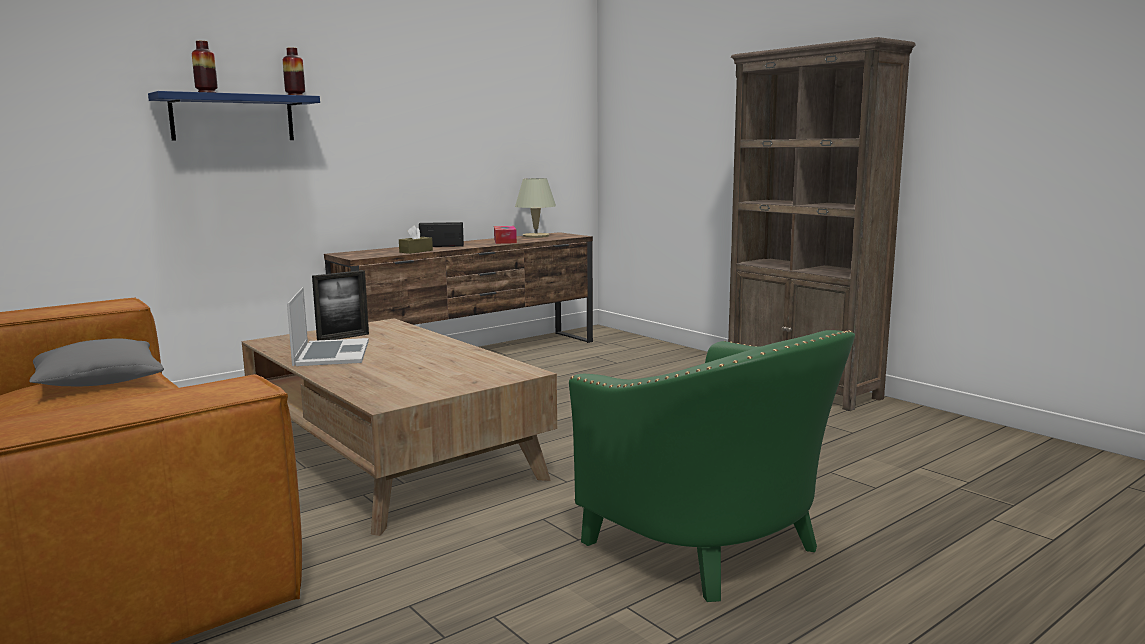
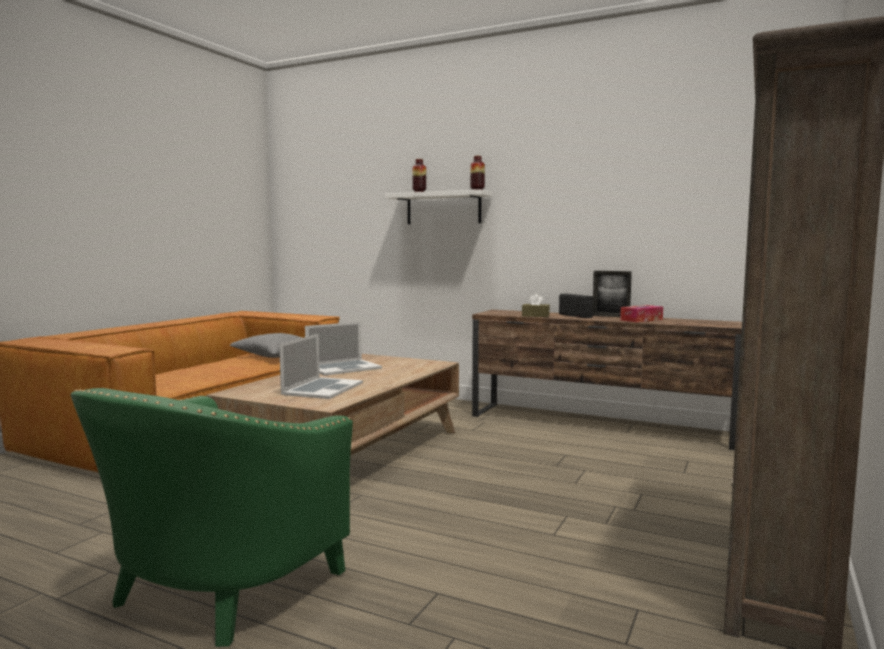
camera: 65 degrees right, 5 degrees down
(233, 118) = (443, 208): blue shelf -> white shelf
(343, 337) = (386, 363): picture frame -> picture frame (610, 316)
(437, 368) = (322, 388): none -> laptop
(536, 236) = (696, 321): beige table lamp -> none

